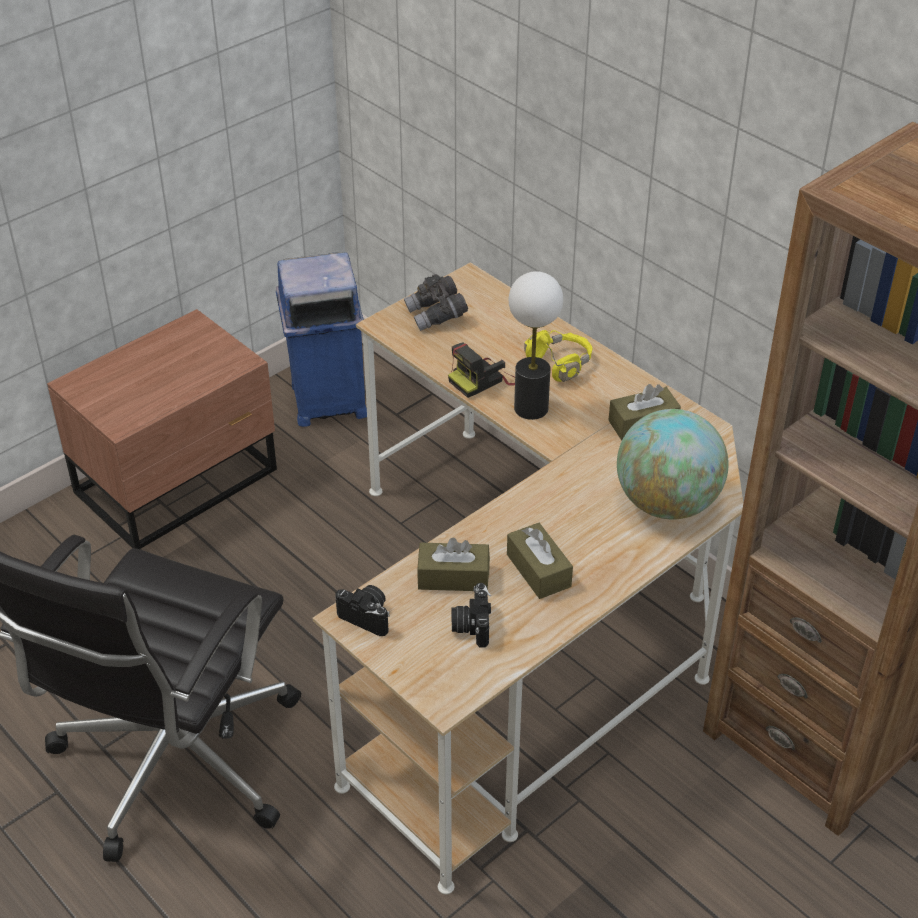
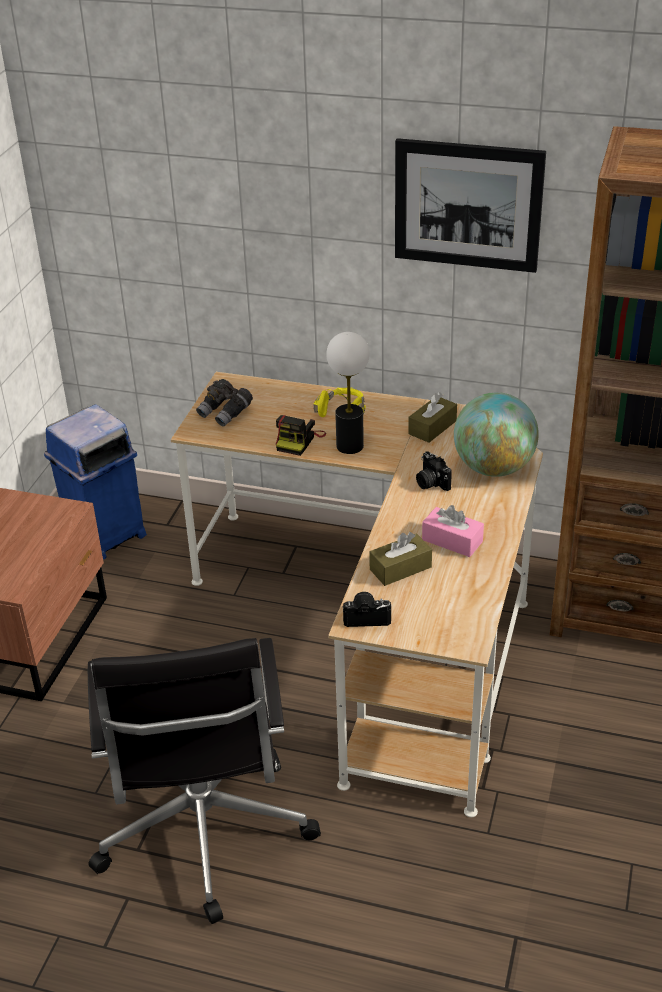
camera: 30 degrees left, 5 degrees down
(471, 625) = (441, 592): camera -> camera (431, 482)
(538, 570) = (452, 540): brown tissue box -> pink tissue box
(743, 164) = (467, 205): none -> picture

